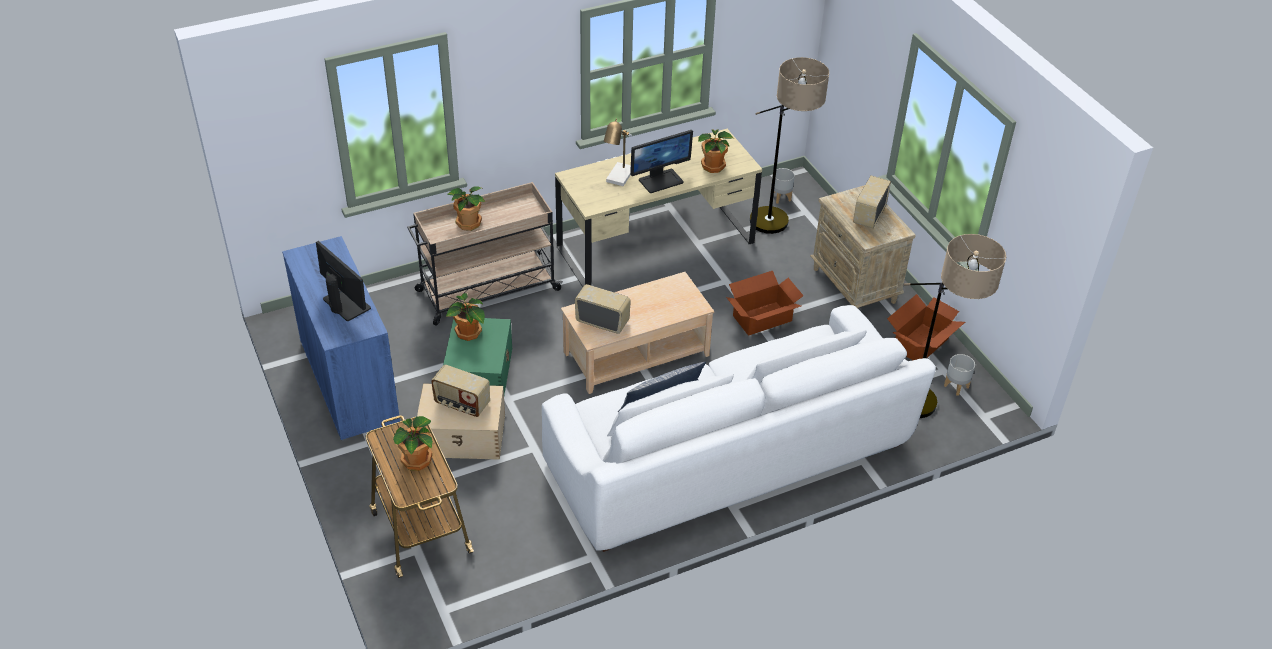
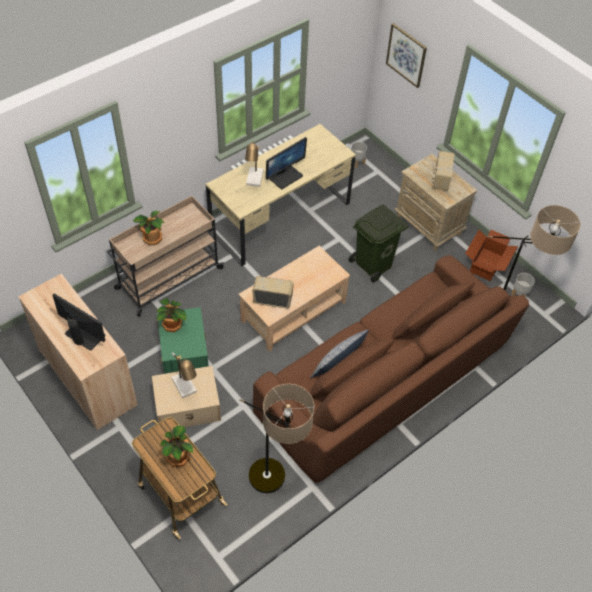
camera: 15 degrees left, 10 degrees up
(349, 381) = (88, 377): blue cabinet -> beige cabinet
(462, 404) = (186, 388): radio -> table lamp
(714, 166) = (320, 158): potted plant -> none
(730, 457) = (384, 383): white sofa -> brown sofa
(763, 318) = (374, 264): cardboard box -> green trash can
(776, 230) = (362, 190): floor lamp -> floor lamp (276, 487)
(850, 51) = (406, 55): none -> picture

